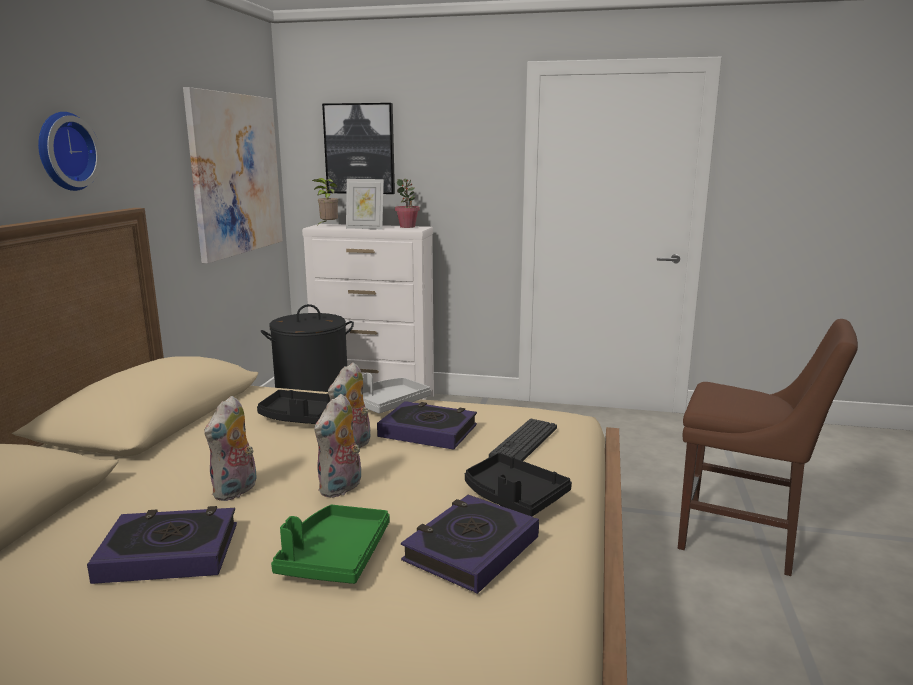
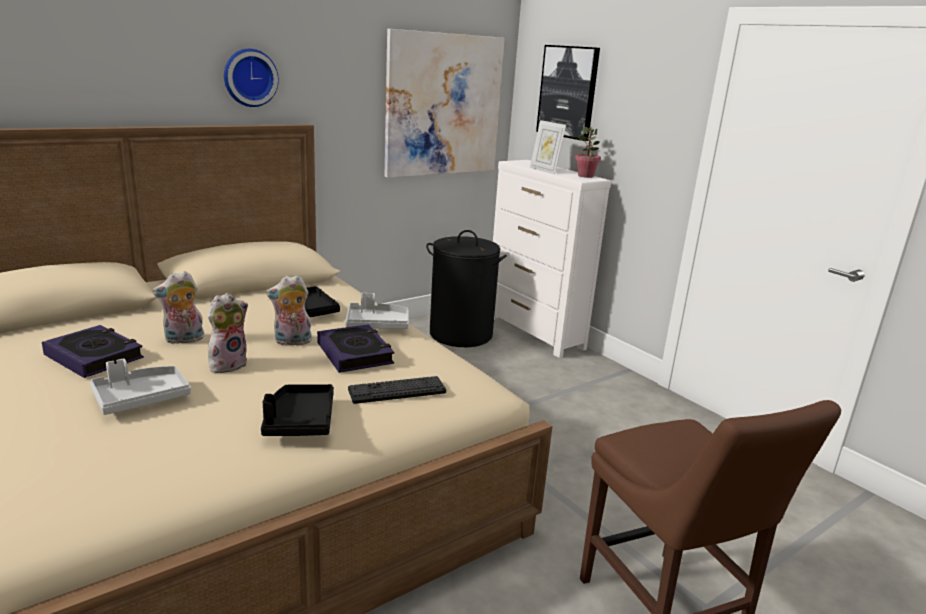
camera: 40 degrees right, 5 degrees up
(327, 226) = (523, 163): potted plant -> none
(334, 556) = (141, 398): green tray -> grey tray
(341, 488) = (228, 364): plush toy -> plush toy turned 150 degrees clockwise
(471, 549) = (202, 435): book -> none

